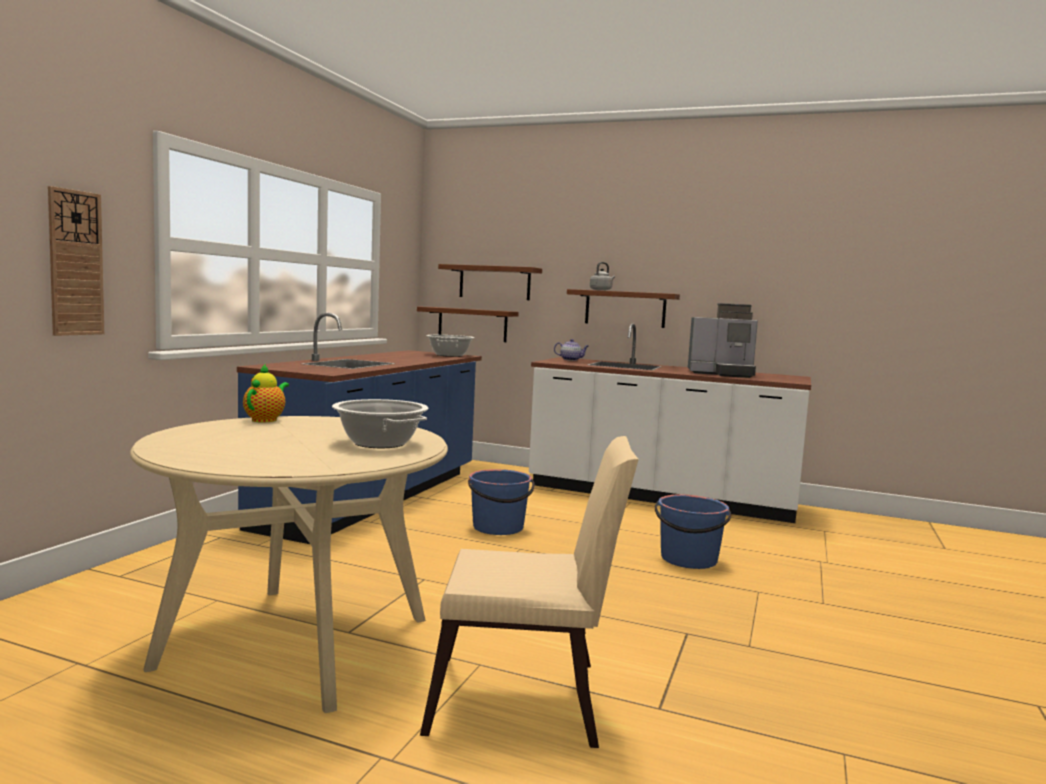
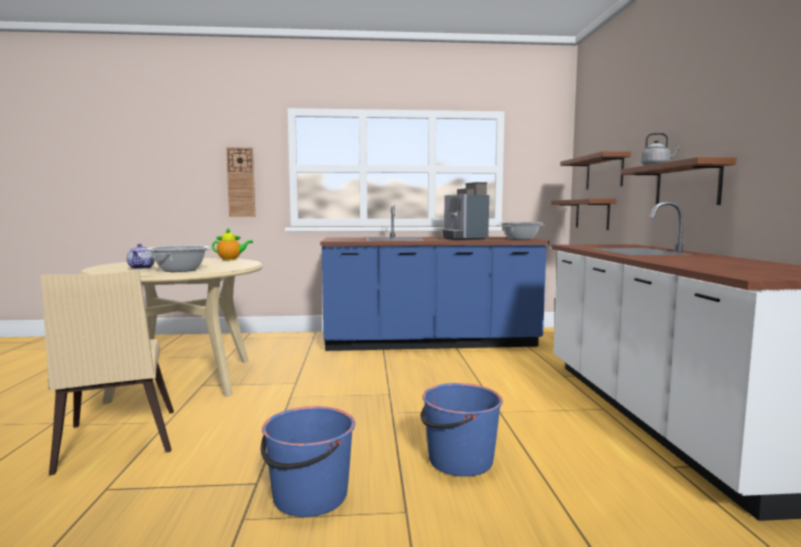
camera: 65 degrees right, 0 degrees up
(498, 528) = (427, 380): blue bucket -> blue bucket (309, 497)
(571, 360) = (618, 245): teapot -> teapot (141, 268)
(722, 374) = (704, 263): coffee machine -> coffee machine (463, 238)

